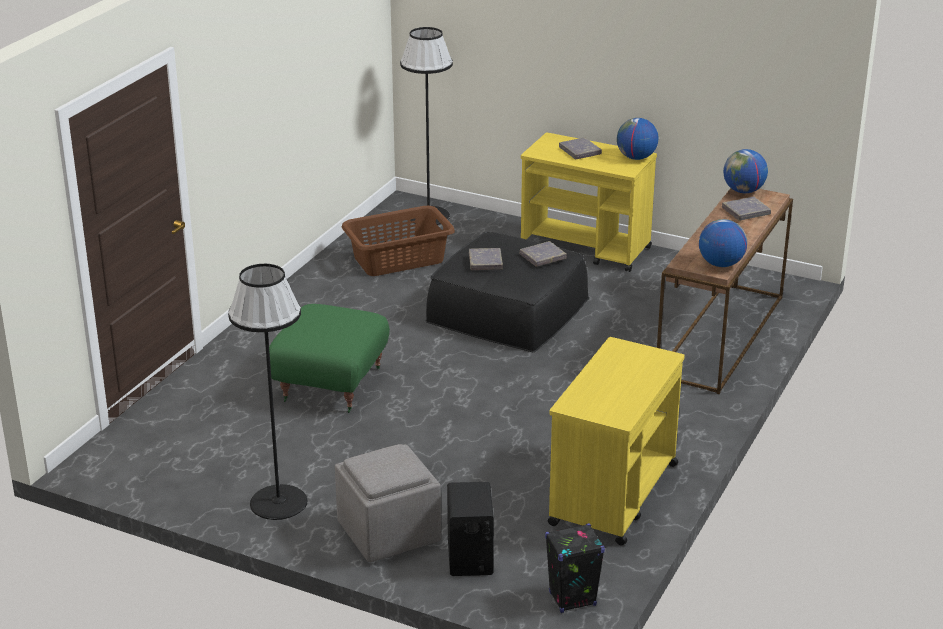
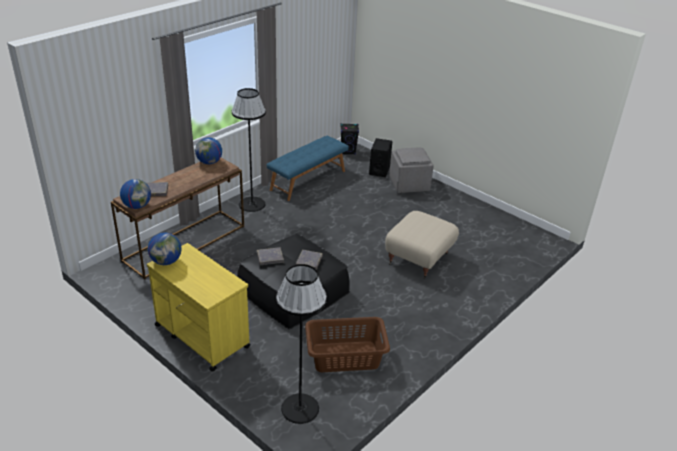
camera: 165 degrees left, 5 degrees up
(278, 502) = (454, 204): black floor lamp -> black floor lamp (252, 204)
(332, 384) = (418, 259): green ottoman -> beige ottoman
(580, 151) = (200, 278): grey book -> none
(613, 494) = (308, 180): yellow cart -> blue bench

